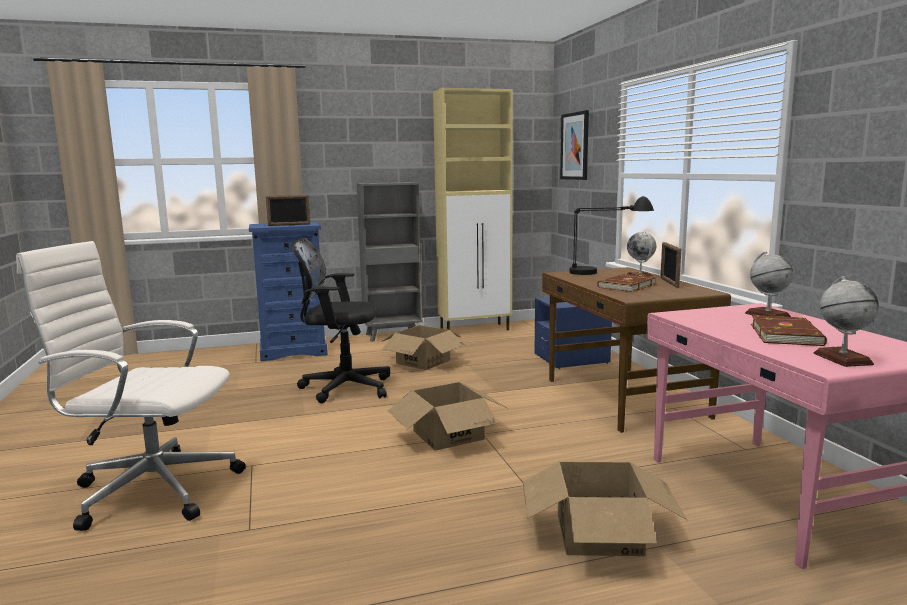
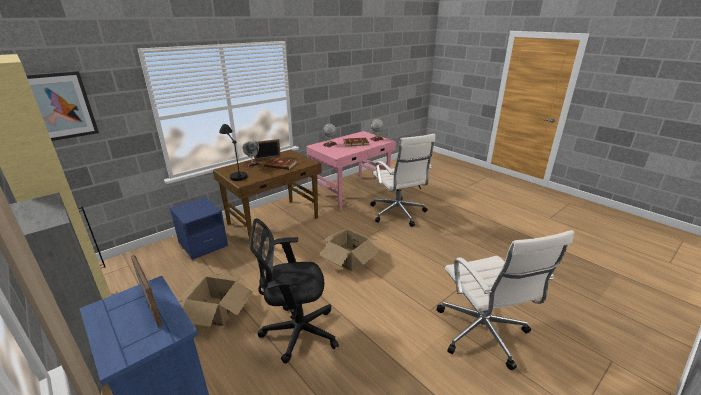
camera: 115 degrees left, 15 degrees up
(342, 387) = (296, 332): black office chair -> black office chair turned 105 degrees clockwise
(598, 533) = (398, 213): cardboard box -> white office chair

